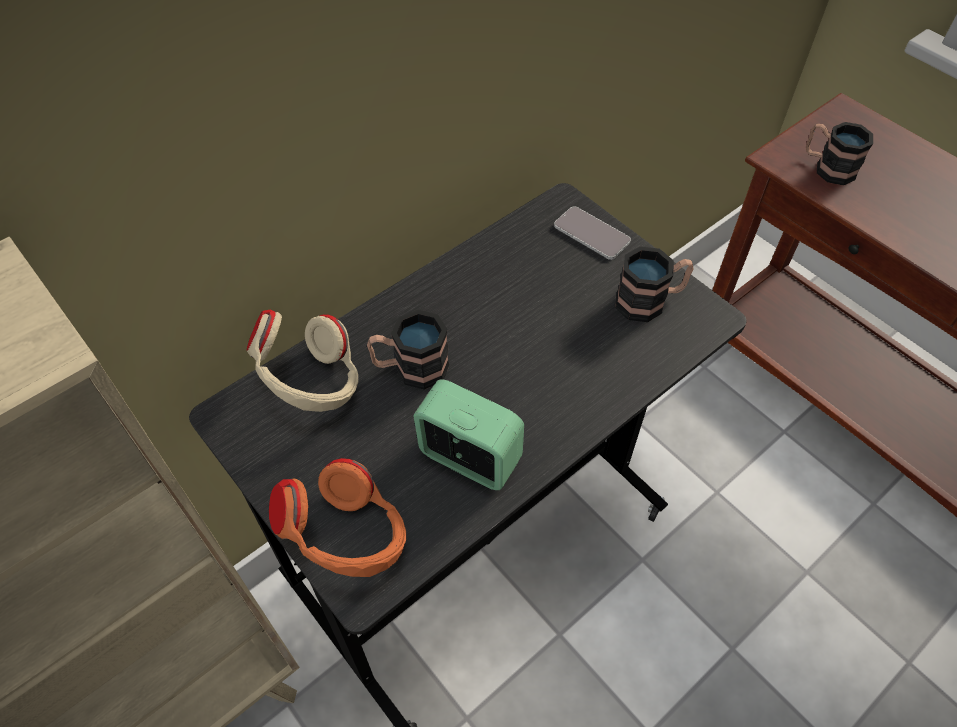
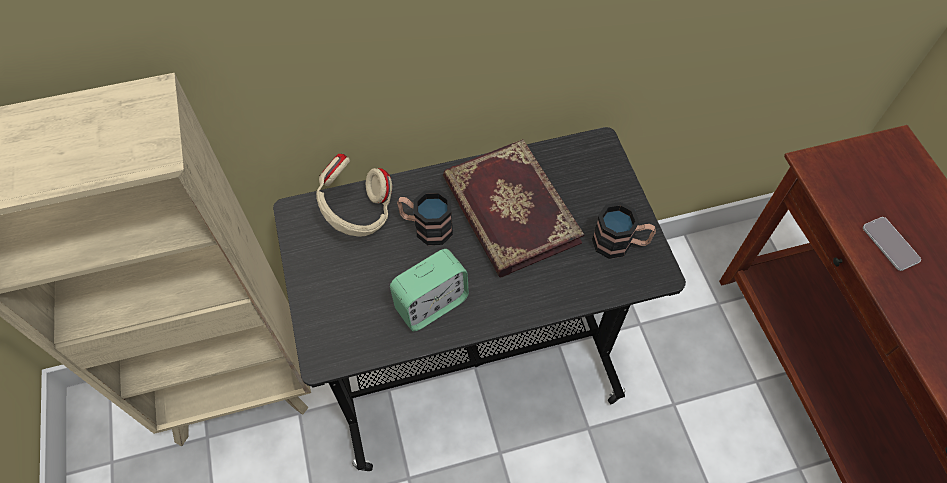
camera: 25 degrees right, 5 degrees up
(349, 540) = (330, 325): orange headphones -> none
(469, 458) = (431, 304): alarm clock -> alarm clock turned 90 degrees clockwise
(502, 312) = (508, 211): none -> book
(591, 234) = (607, 176): phone -> phone (890, 244)
(827, 167) = (849, 186): mug -> none

